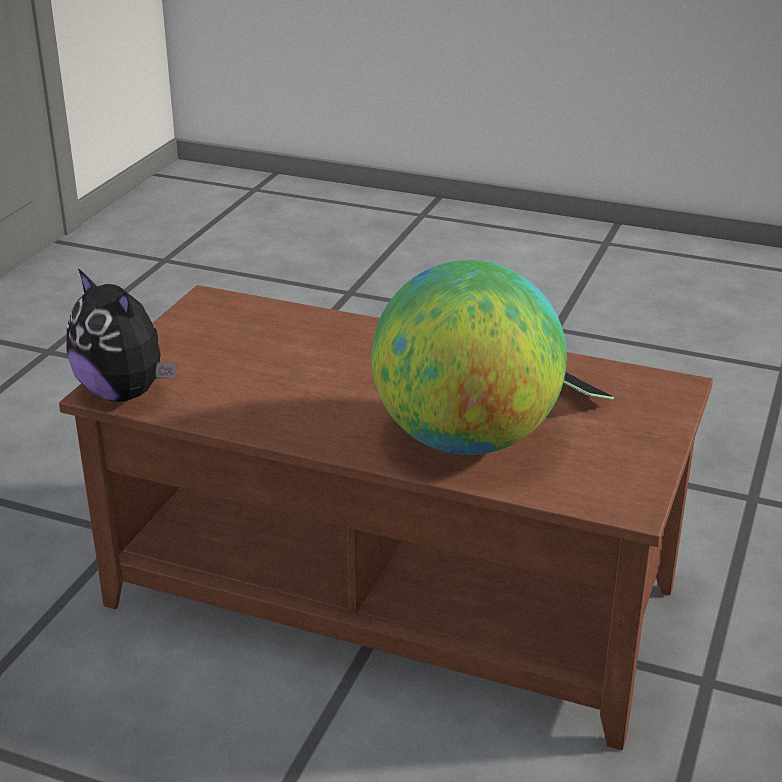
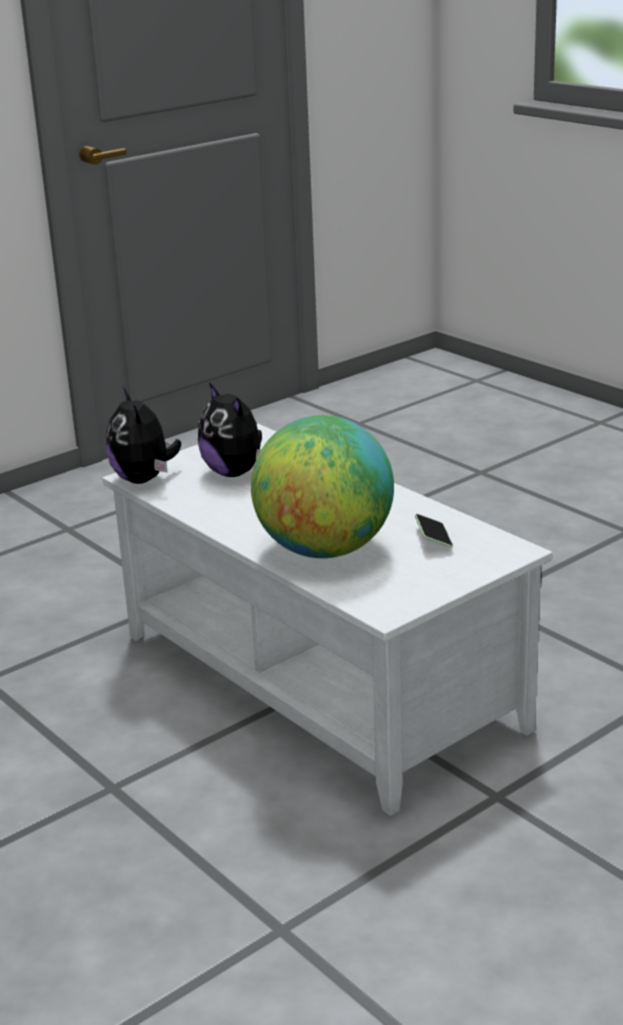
camera: 30 degrees right, 5 degrees down
(239, 357) = (235, 473): none -> plush toy
(393, 594) = (322, 680): brown coffee table -> white coffee table

